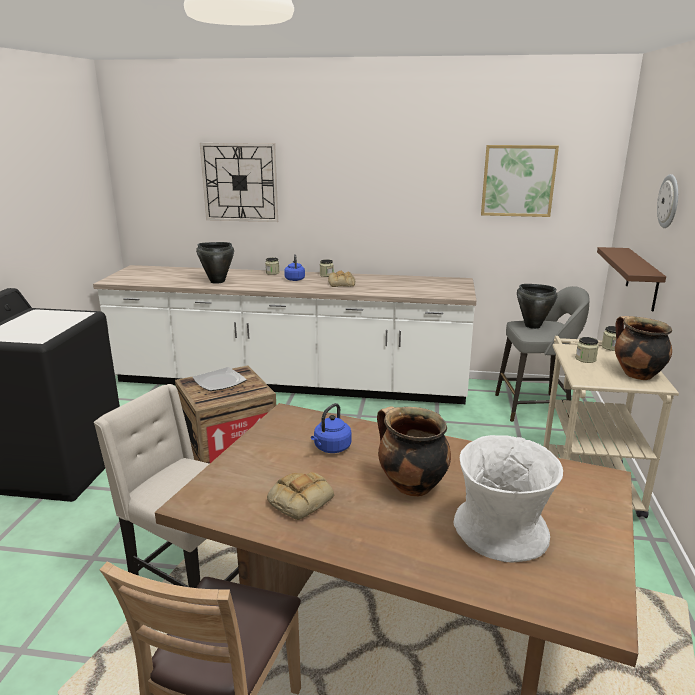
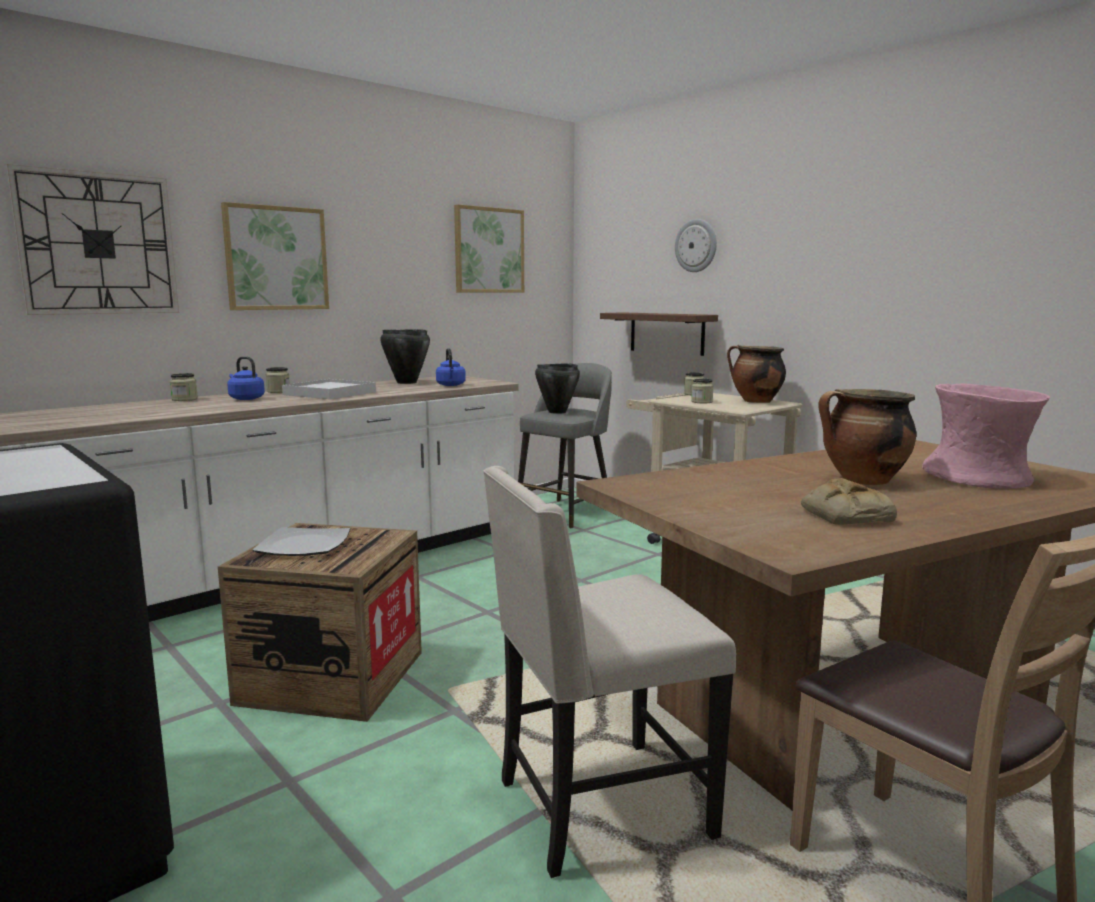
camera: 50 degrees left, 10 degrees down
(217, 281) = (117, 415): black cooking pot -> black cooking pot (406, 382)
(331, 448) = (738, 486): blue kettle -> blue kettle (451, 385)
(338, 189) = (276, 258): none -> picture
(342, 284) = (330, 393): bread -> white tray
(501, 533) = (979, 478): white vase -> pink vase

